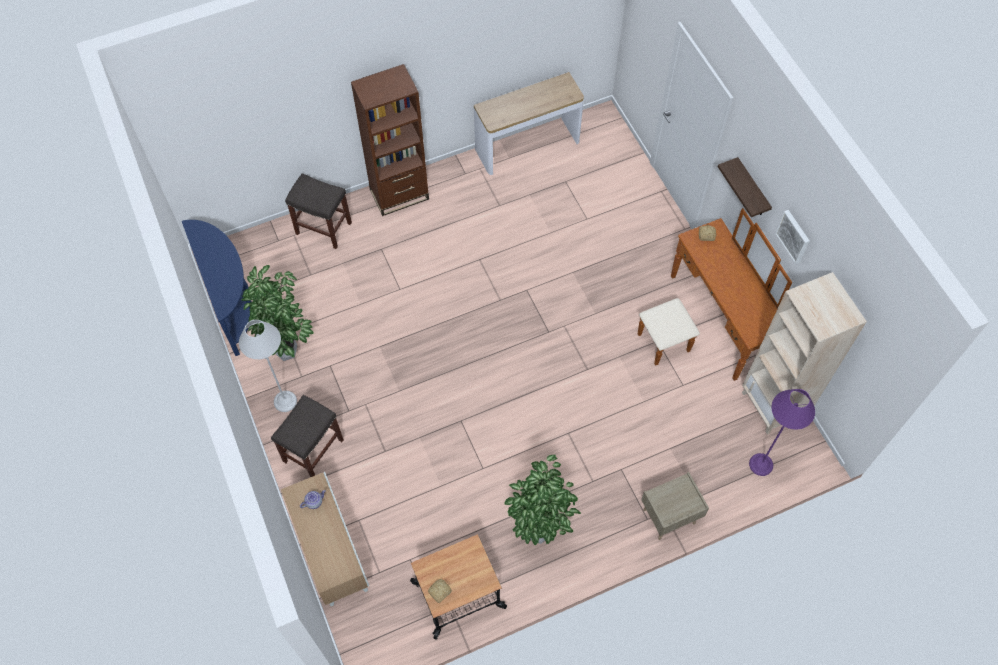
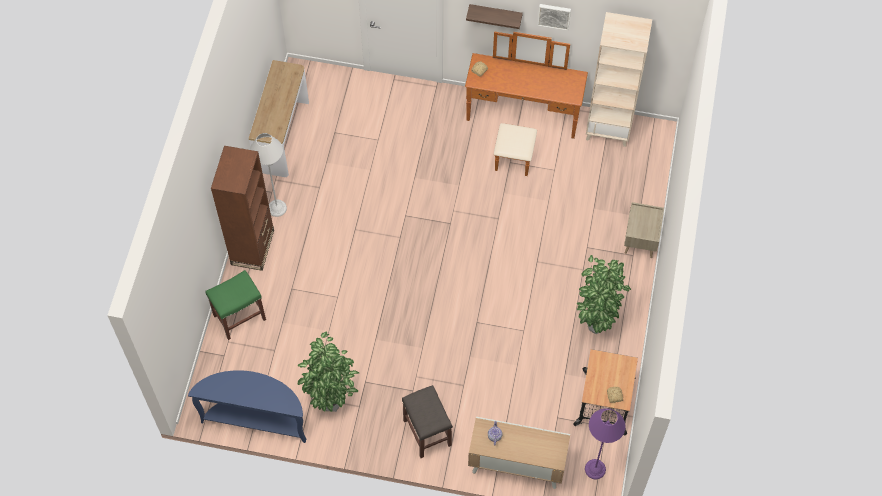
camera: 55 degrees left, 0 degrees up
(285, 401) = (371, 429): grey floor lamp -> grey floor lamp (277, 208)
(324, 228) = (240, 316): grey stool -> green stool
(761, 464) = (643, 164): purple floor lamp -> purple floor lamp (595, 469)

